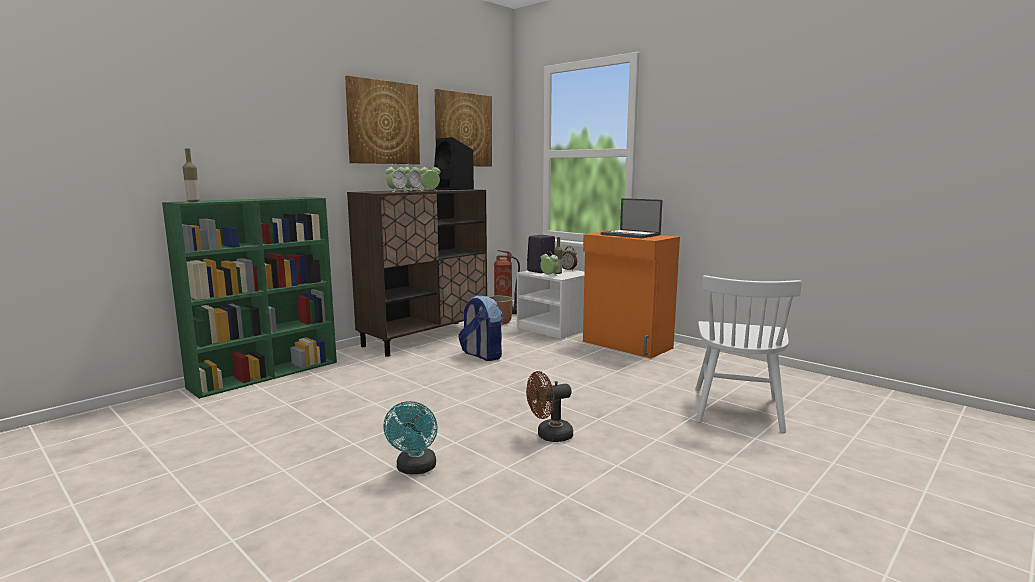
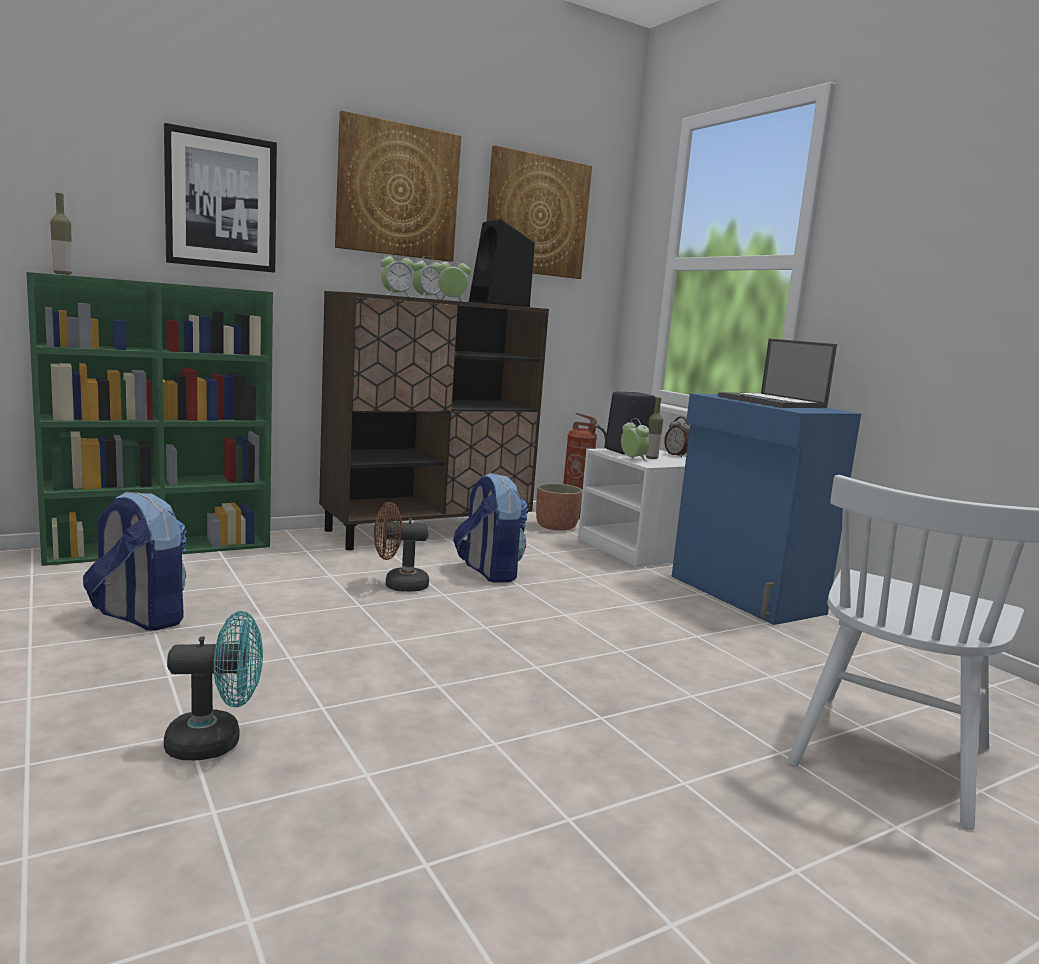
camera: 15 degrees right, 0 degrees up
(279, 141) = (221, 201): none -> picture
(300, 416) = (139, 617): none -> backpack
(415, 469) = (216, 742): turquoise fan -> turquoise fan turned 120 degrees counterclockwise
(549, 436) = (488, 731): brown fan -> brown fan (398, 585)
(626, 345) = (744, 595): orange cabinet -> blue cabinet

